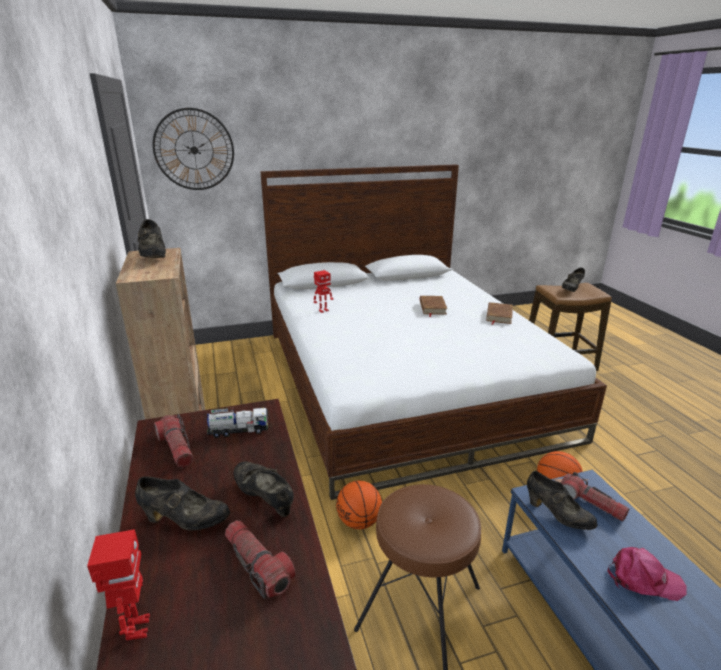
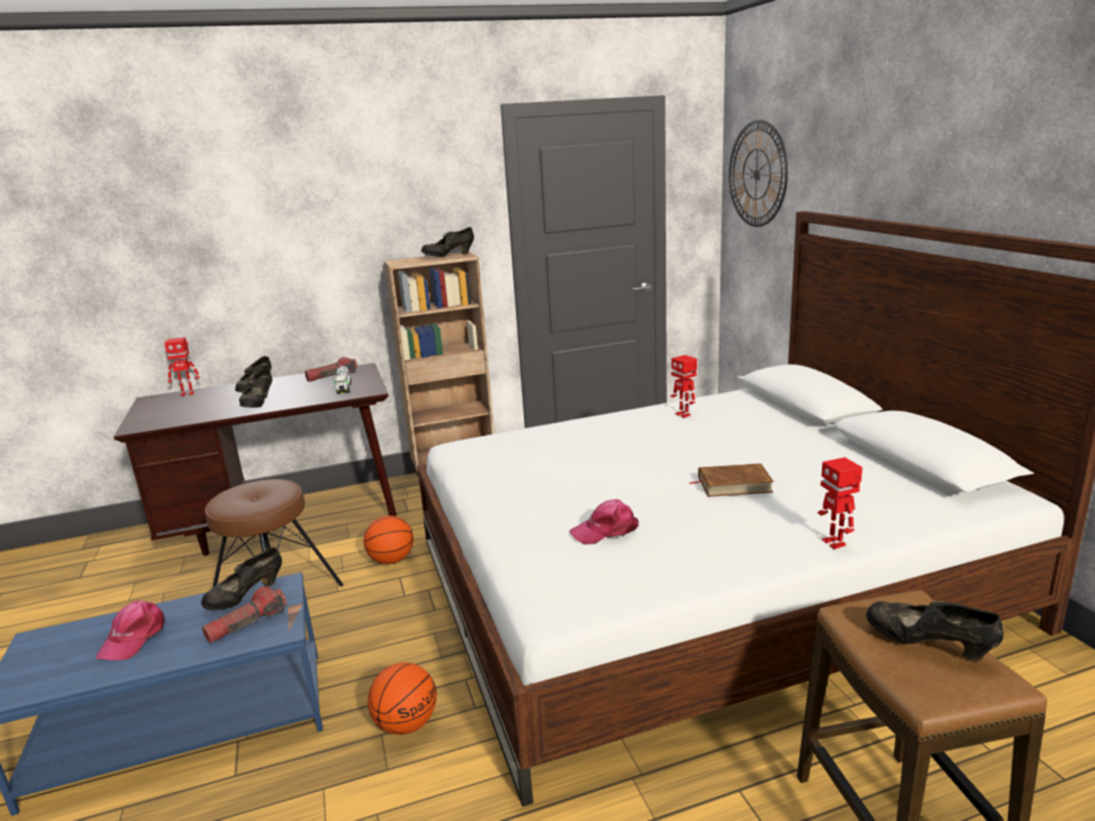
camera: 90 degrees right, 5 degrees down
(257, 565) = (203, 409): flashlight -> none
(264, 499) = (258, 404): black shoe -> black shoe turned 135 degrees clockwise
(486, 340) = (606, 530): none -> pink cap
(487, 298) = (835, 543): none -> toy robot
(498, 315) = (728, 548): brown book -> none

